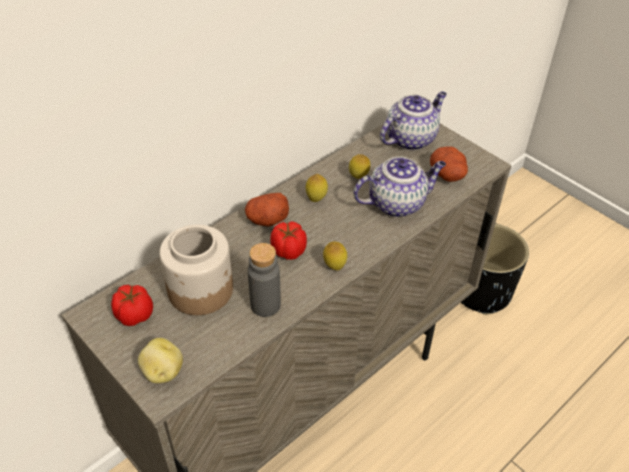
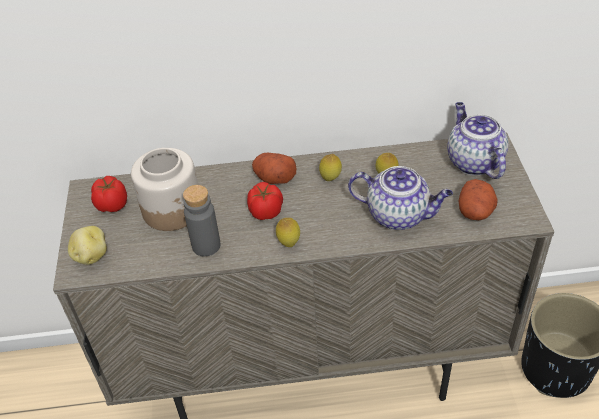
camera: 40 degrees right, 0 degrees up
(410, 138) = (473, 162): teapot -> teapot turned 105 degrees counterclockwise

